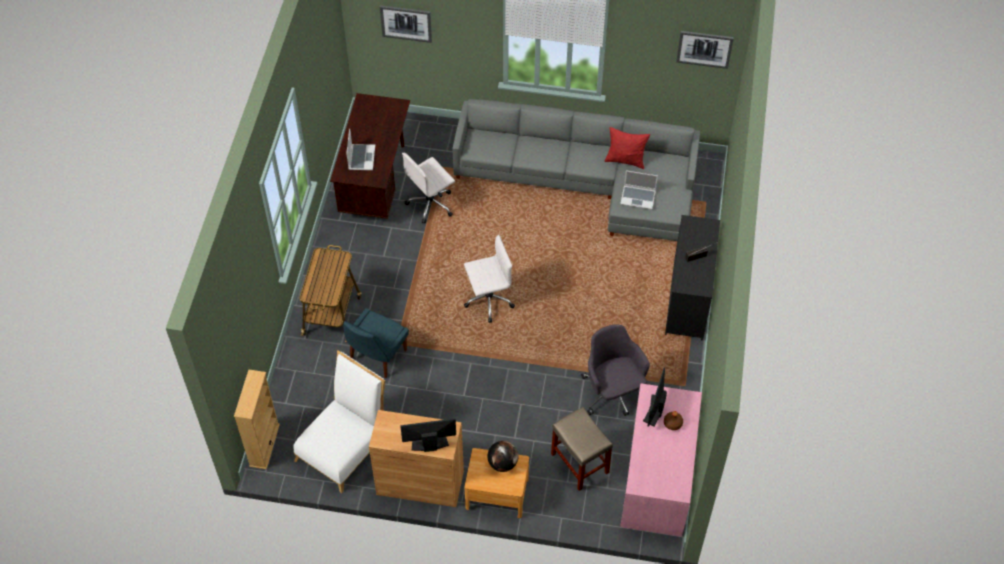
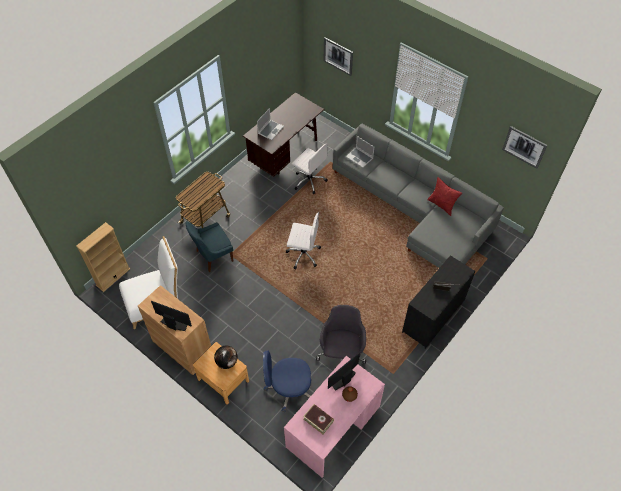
camera: 30 degrees right, 0 degrees up
(431, 203) = (309, 180): white office chair -> white office chair turned 135 degrees counterclockwise
(579, 462) = (288, 388): beige stool -> blue office chair
(638, 197) = (434, 232): laptop -> laptop (360, 158)
(657, 466) = (318, 420): none -> book

